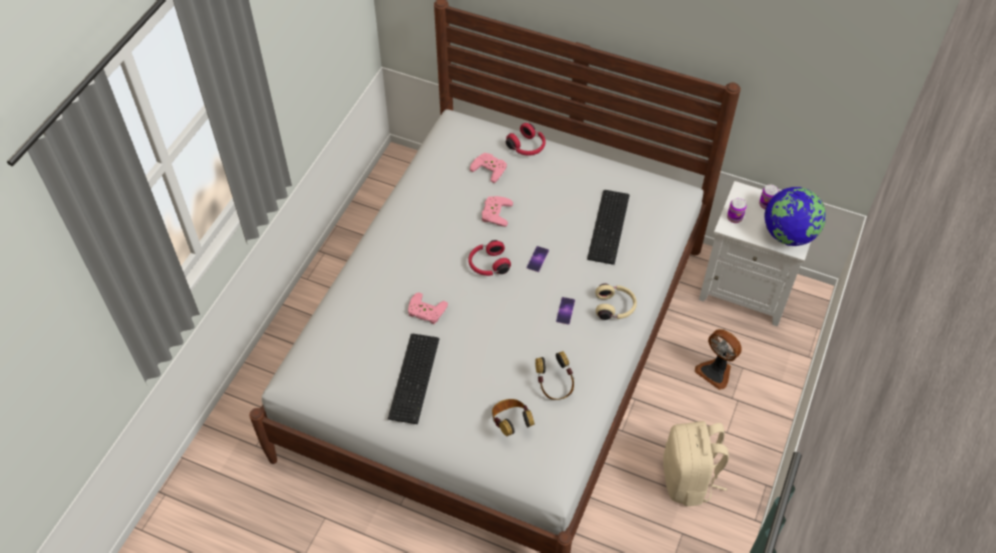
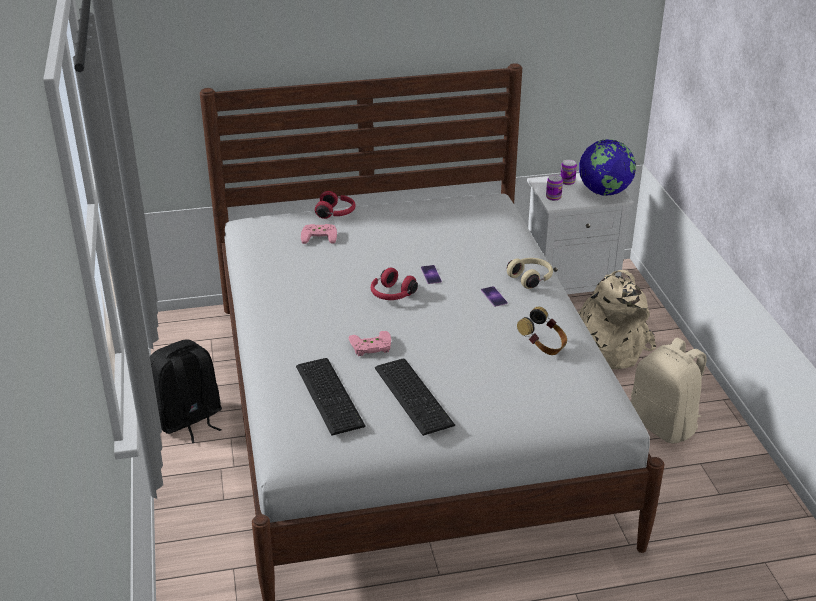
camera: 35 degrees left, 20 degrees down
(342, 265) = (189, 420): none -> black backpack
(494, 212) = (357, 261): pink game controller -> none
(511, 423) = (536, 387): headphones -> none
(610, 226) = (467, 233): keyboard -> keyboard (331, 394)
(716, 371) = (605, 346): fan -> beige backpack

